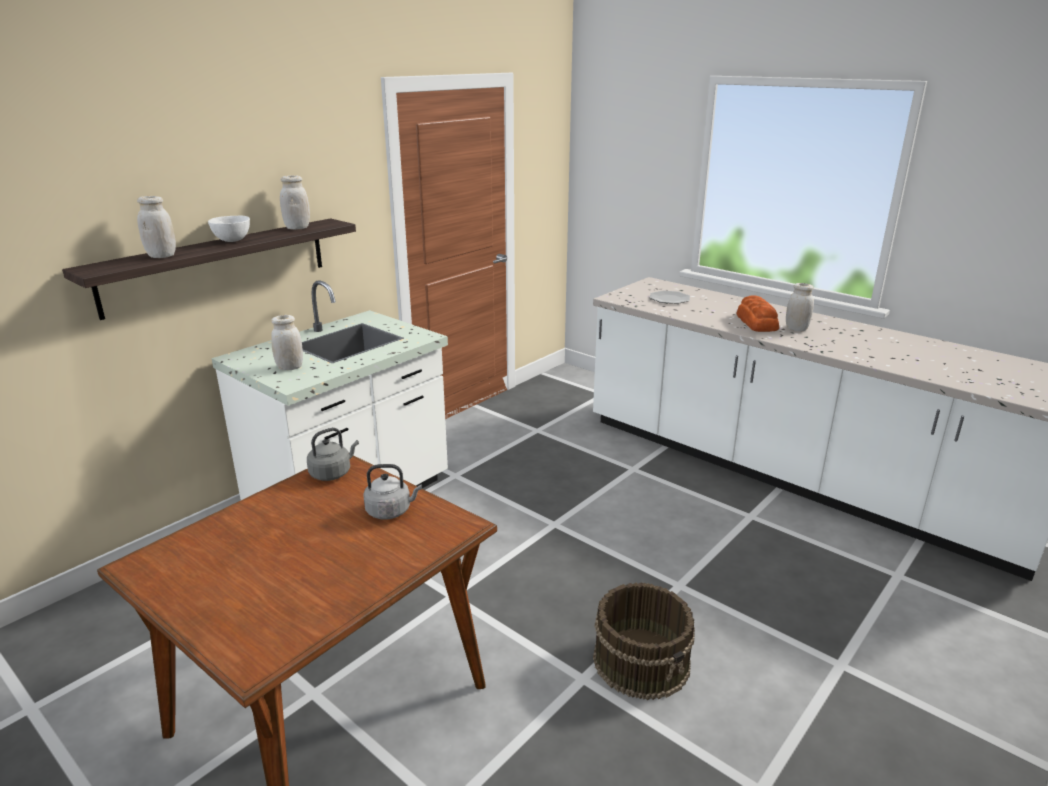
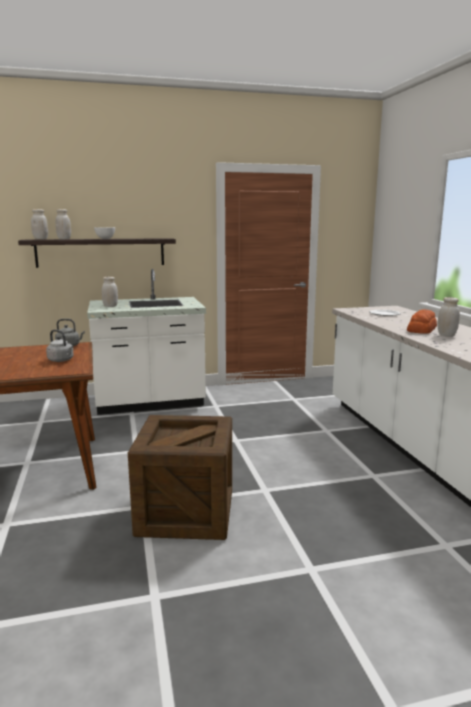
camera: 35 degrees right, 10 degrees down
(297, 228) = (145, 238): white jar -> white jar (40, 239)
(642, 661) = (186, 512): brown bucket -> crate

